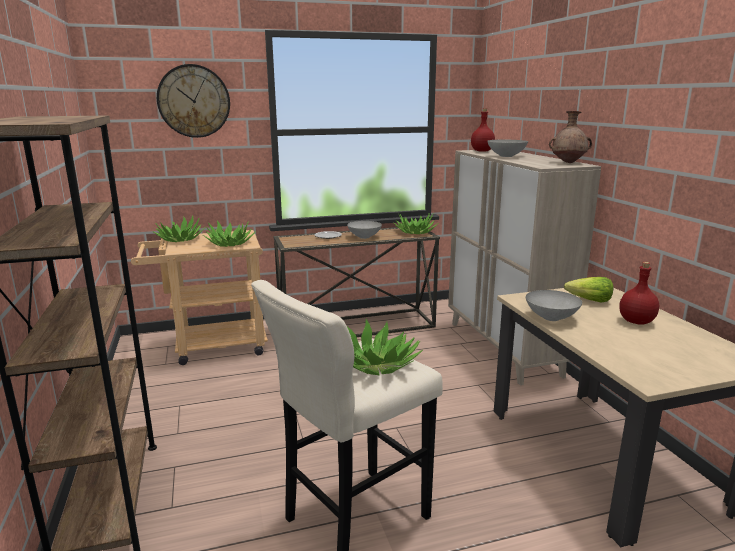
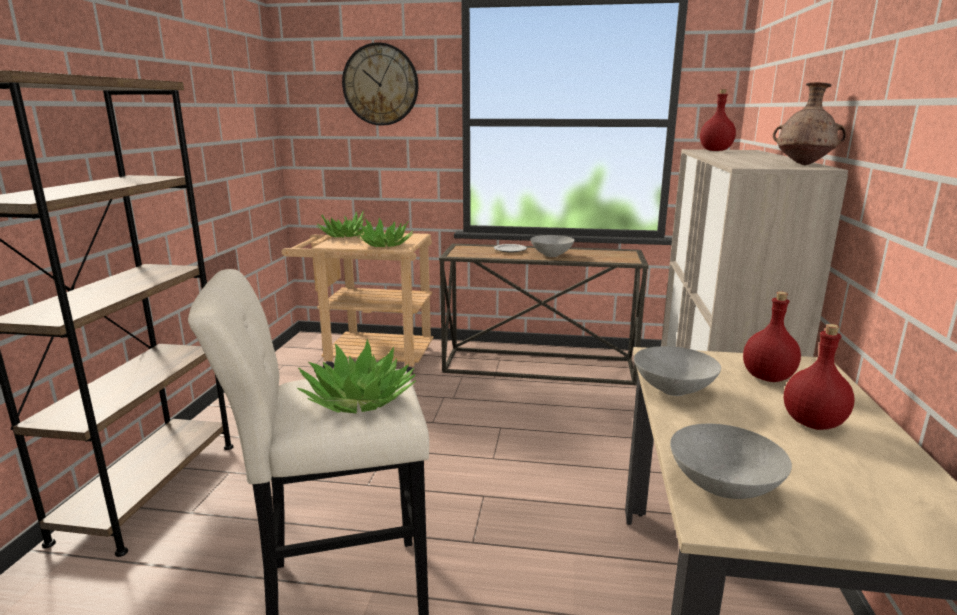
camera: 25 degrees right, 0 degrees up
(415, 232) = (622, 256): potted plant -> none
(507, 156) = (732, 156): grey bowl -> grey bowl (725, 488)
(589, 301) = (768, 378): lettuce -> red bottle

